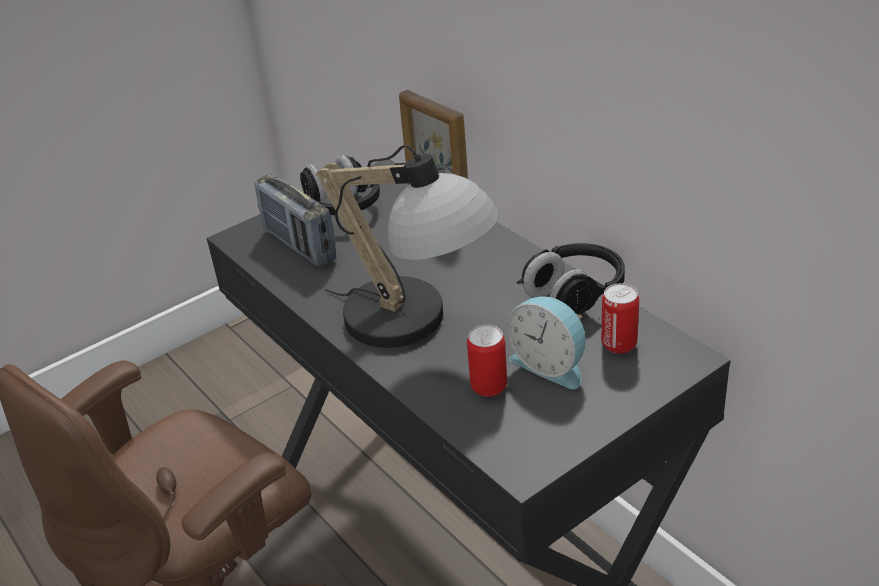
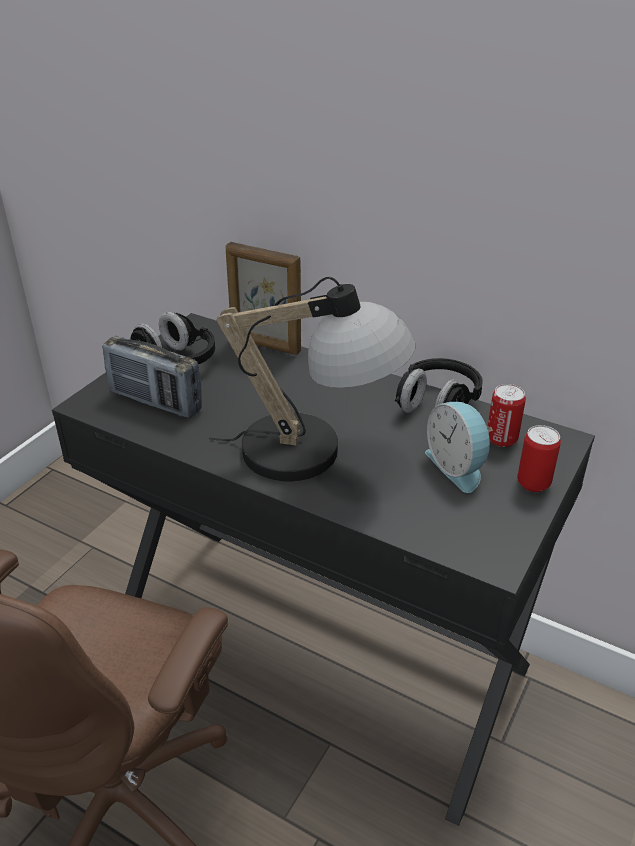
camera: 25 degrees left, 0 degrees up
(489, 387) = (418, 497): can -> can (533, 483)
(550, 364) = (457, 467): alarm clock -> alarm clock turned 45 degrees clockwise

